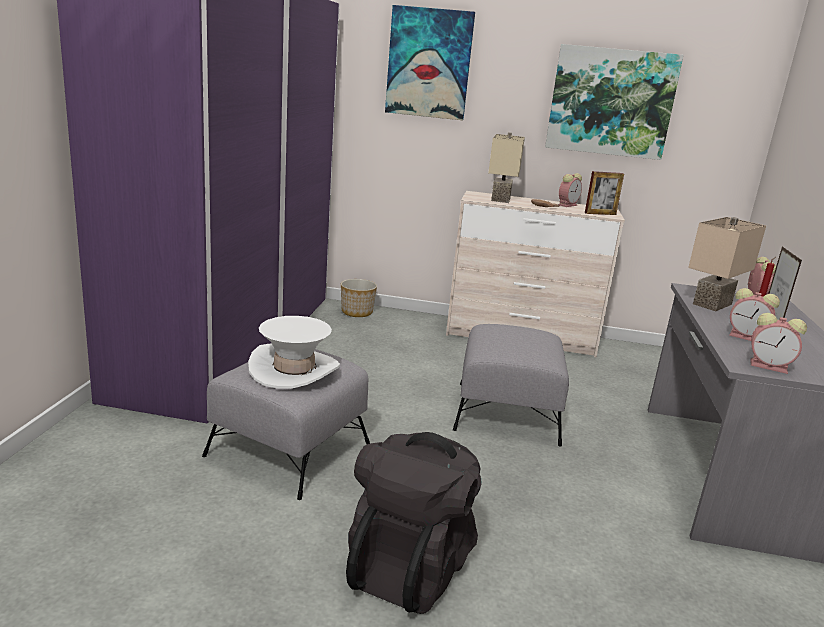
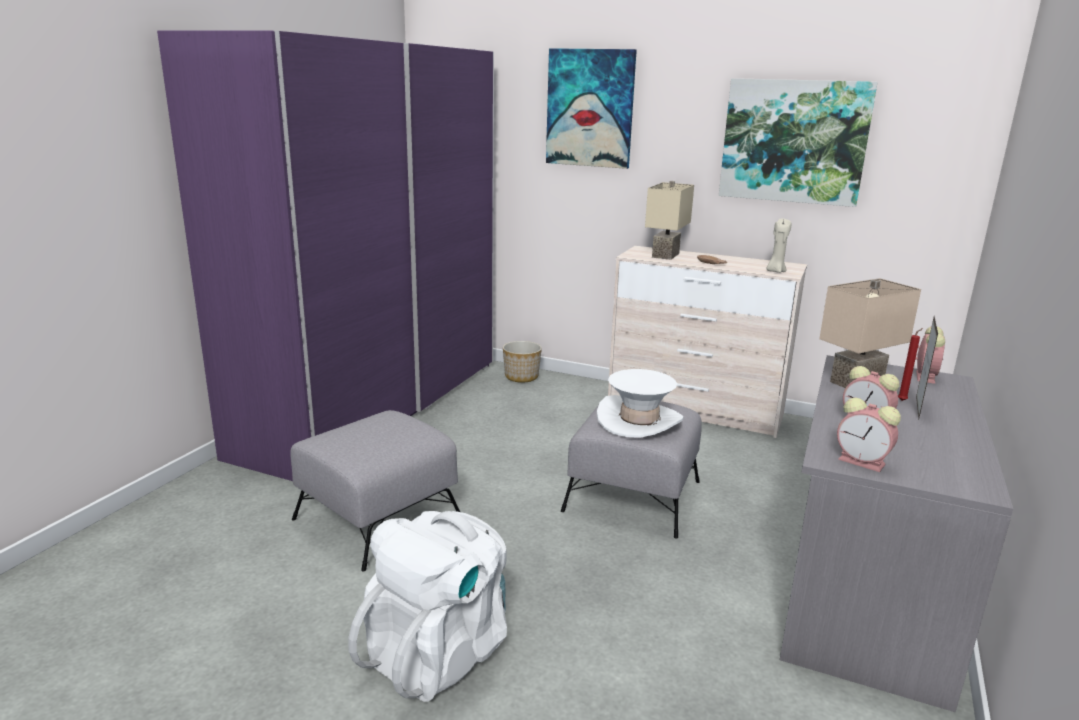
camera: 15 degrees right, 0 degrees up
(294, 369) = (373, 437): white hat -> white hat (639, 420)
(410, 567) = (439, 652): black backpack -> white backpack
(567, 205) = (744, 261): alarm clock -> none
(600, 213) = (775, 271): picture frame -> beige candle

